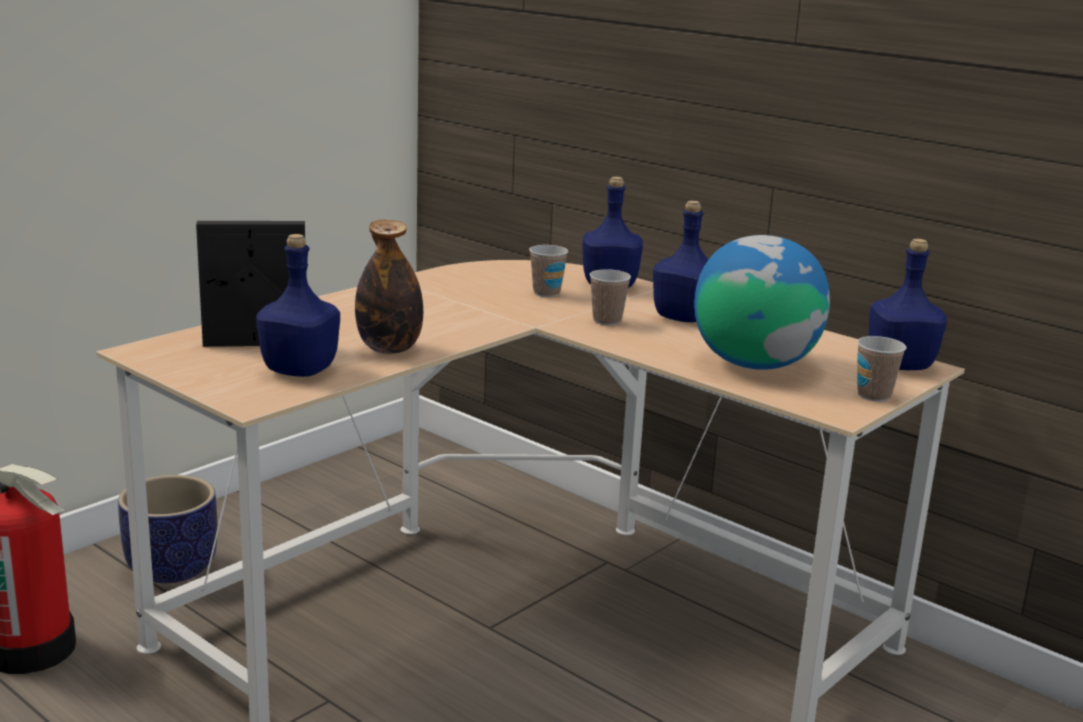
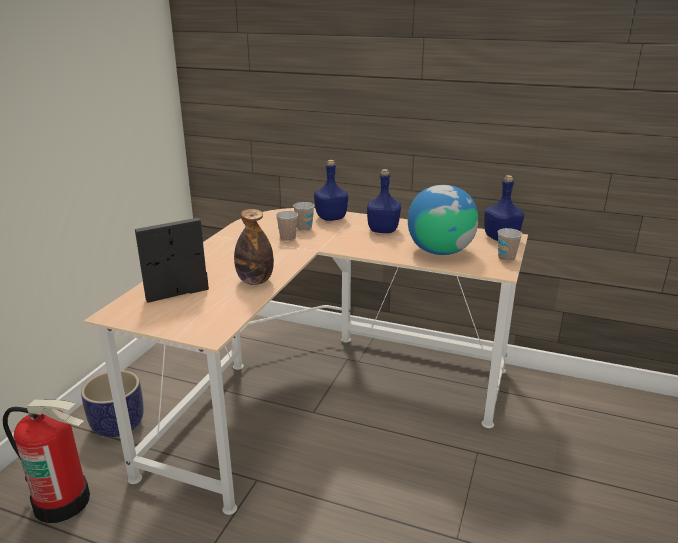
camera: 20 degrees left, 5 degrees up
(300, 369) = (218, 305): blue bottle -> none
(607, 321) = (349, 240): cup -> cup (288, 238)

